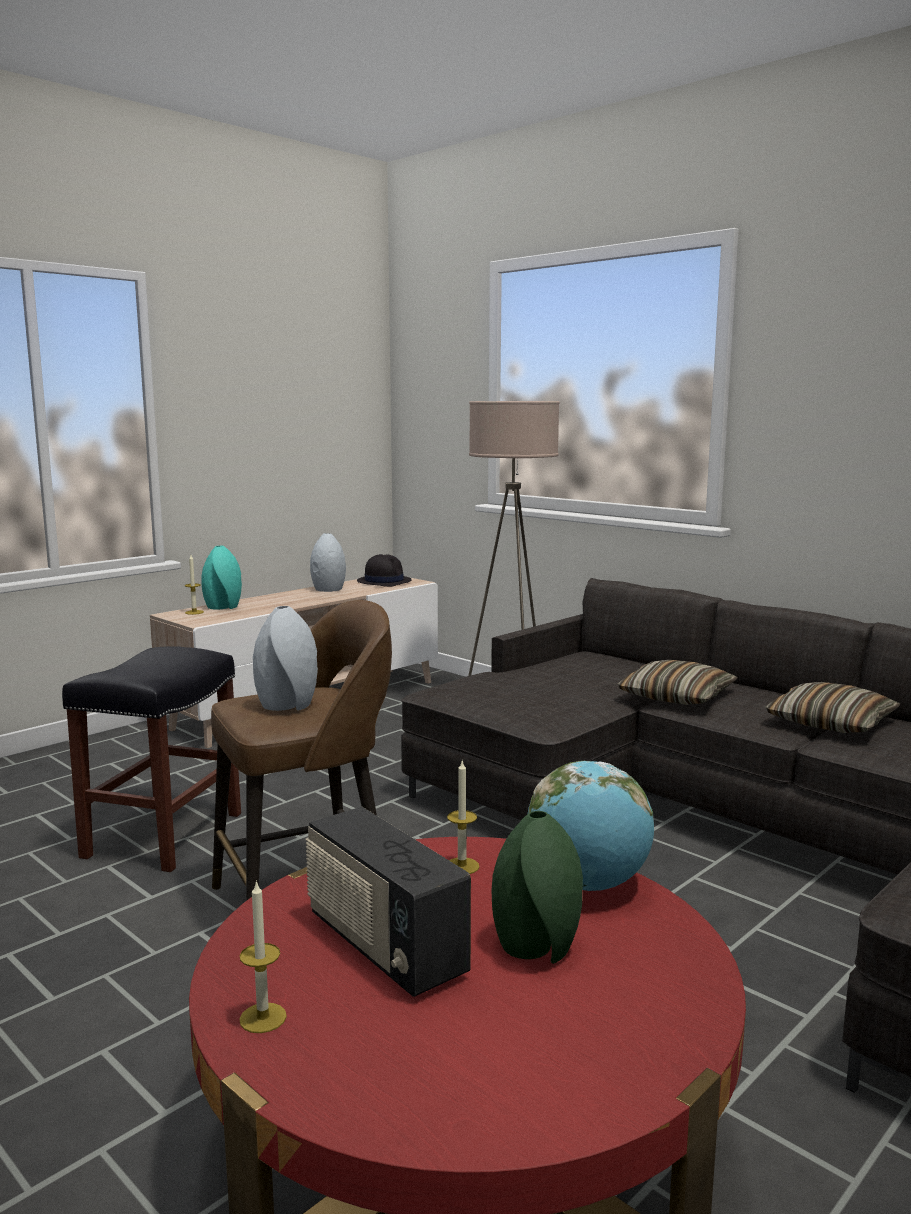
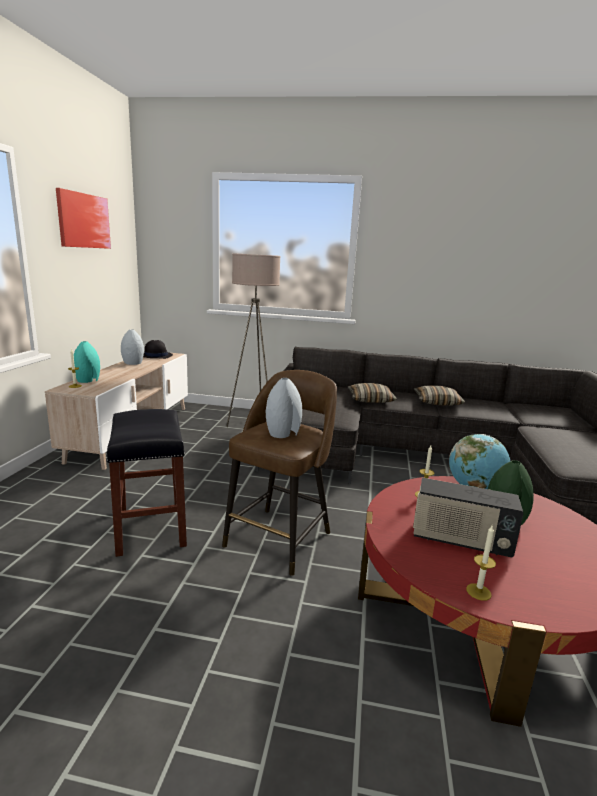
camera: 35 degrees left, 5 degrees up
(272, 363) = (83, 220): none -> picture

